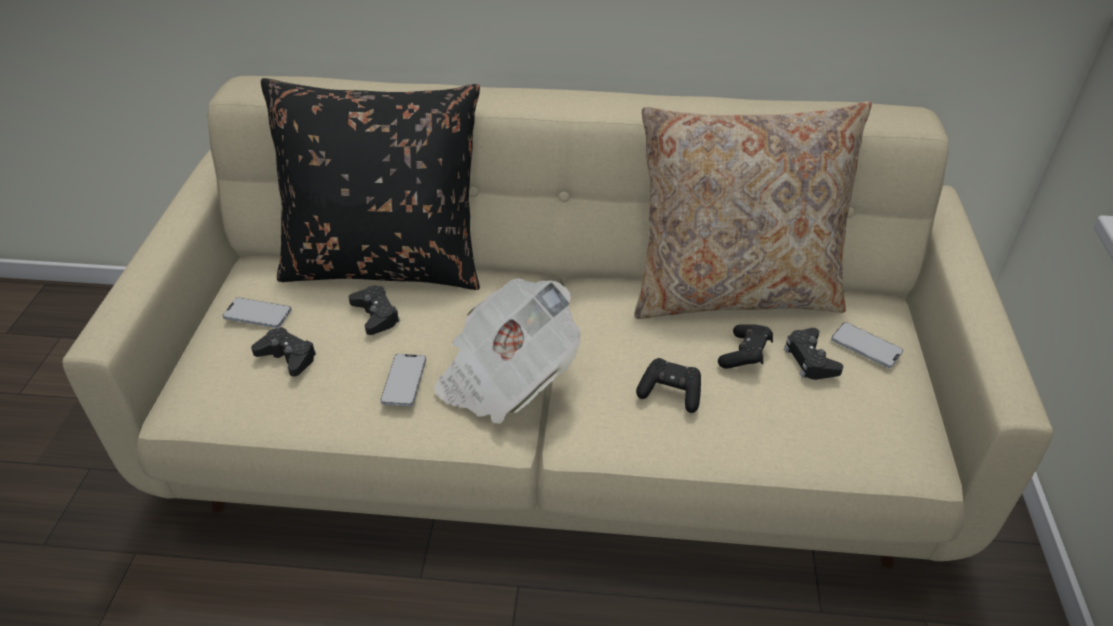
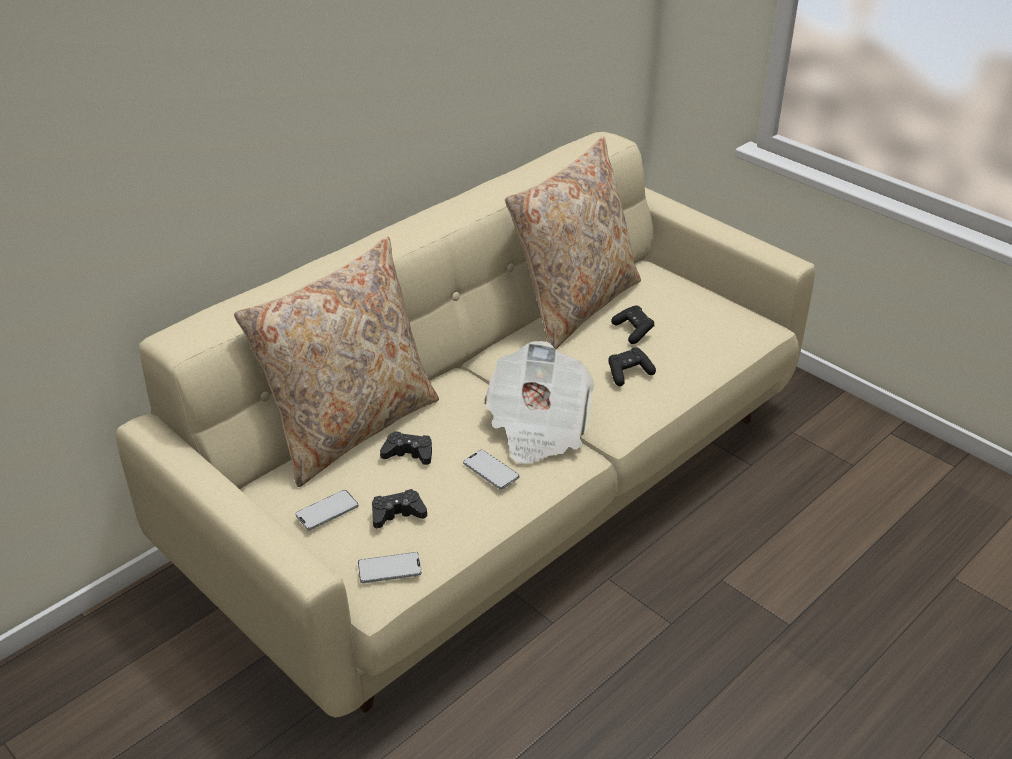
camera: 50 degrees left, 5 degrees down
(386, 263) = (351, 427): black pillow -> beige pillow
(810, 359) = (663, 313): black game controller -> none
(866, 346) = (673, 290): phone -> phone (389, 569)

